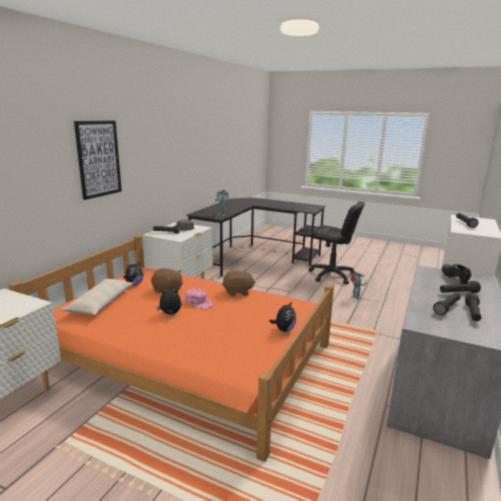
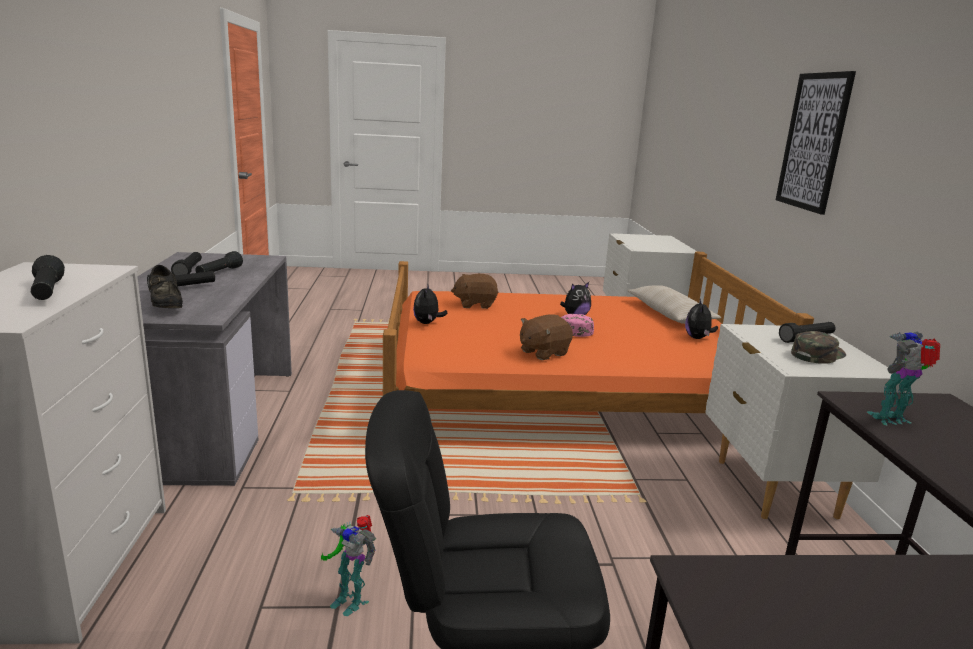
camera: 150 degrees right, 0 degrees up
(167, 290) = (638, 338): brown plush toy -> brown plush toy (475, 304)

